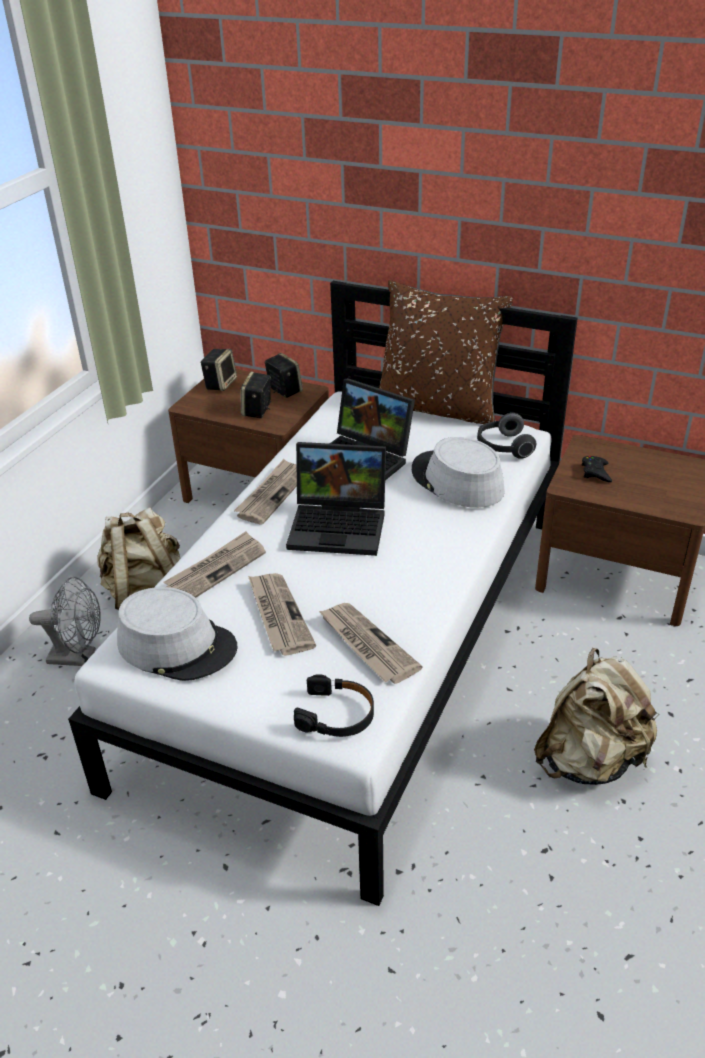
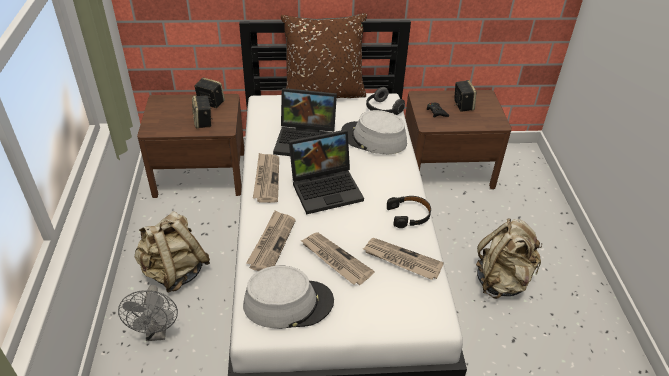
camera: 30 degrees left, 5 degrees up
(79, 657) = (157, 332): grey fan -> grey fan turned 105 degrees clockwise
(220, 384) = (161, 108): speaker -> speaker (462, 105)
(336, 715) = (419, 310): black headphones -> black headphones (409, 215)

